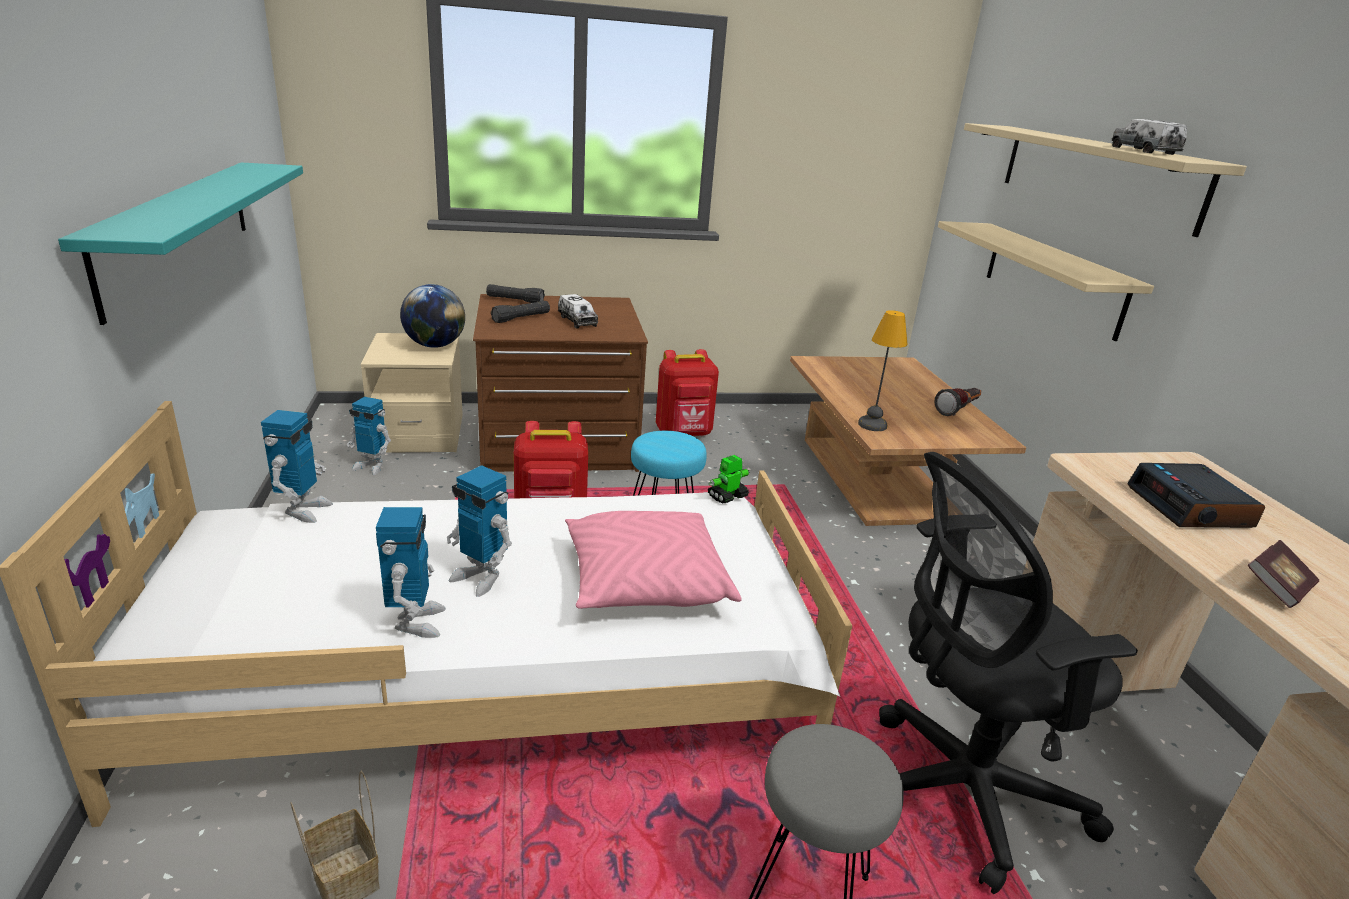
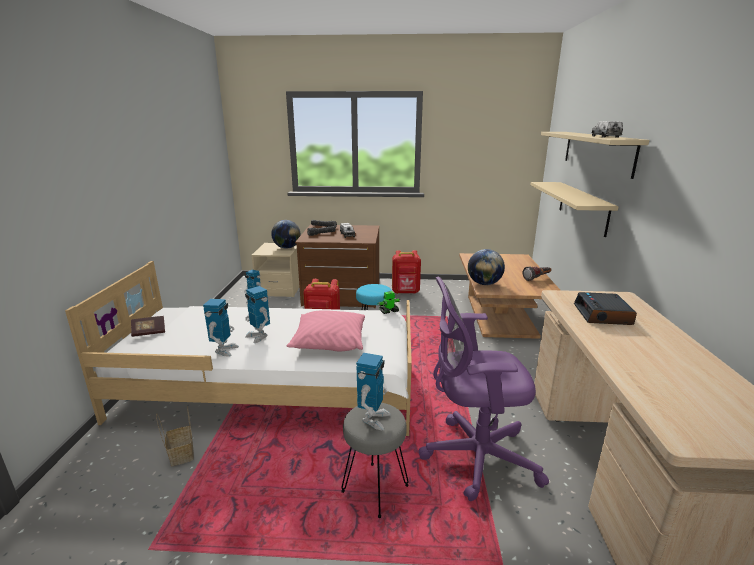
camera: 15 degrees right, 5 degrees down
(179, 230) = (165, 193): turquoise shelf -> none
(303, 510) = (201, 308): toy robot -> toy robot (373, 419)
(873, 425) = (484, 284): table lamp -> globe
(958, 792) = (474, 457): black office chair -> purple office chair
(1276, 588) = (621, 350): book -> book (149, 332)

